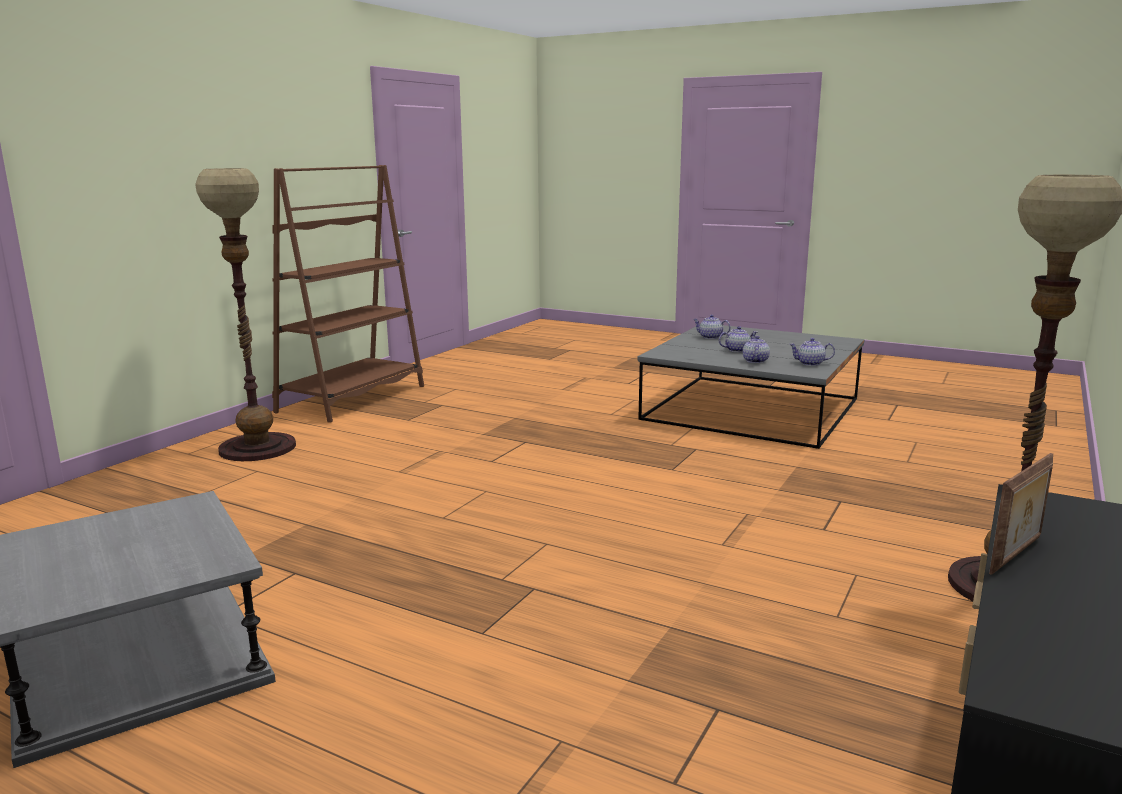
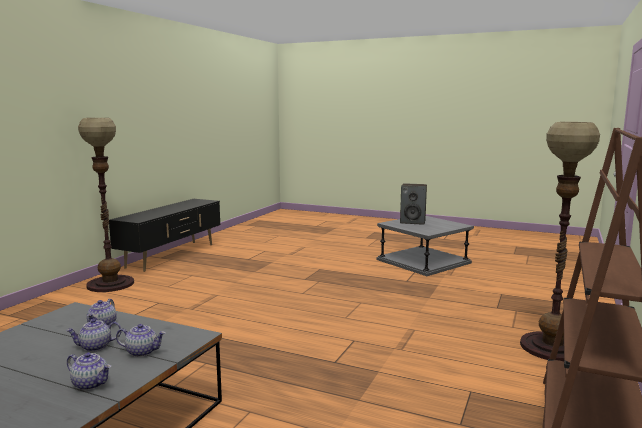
camera: 175 degrees right, 5 degrees down
(132, 567) = (413, 222): none -> speaker
(810, 363) = (51, 323): teapot -> teapot (142, 352)
(1017, 555) = (171, 211): picture frame -> none

